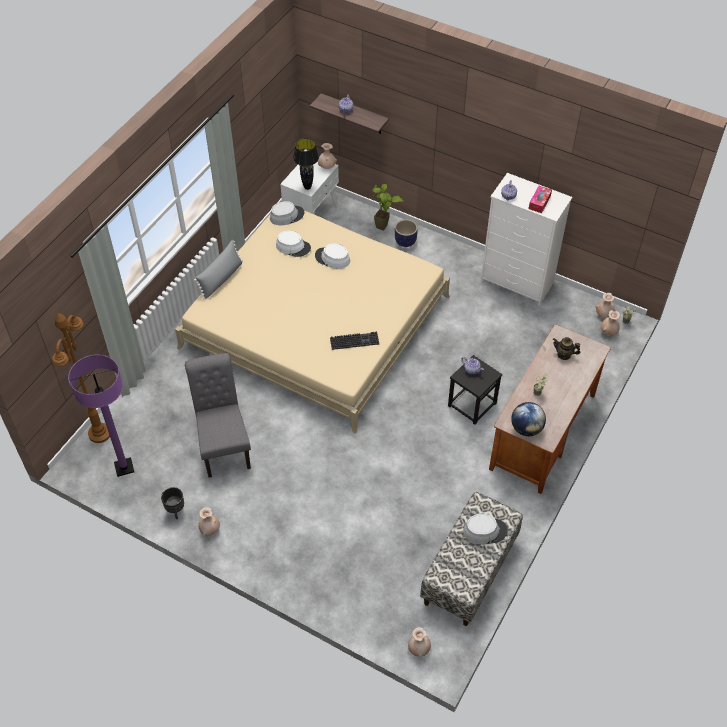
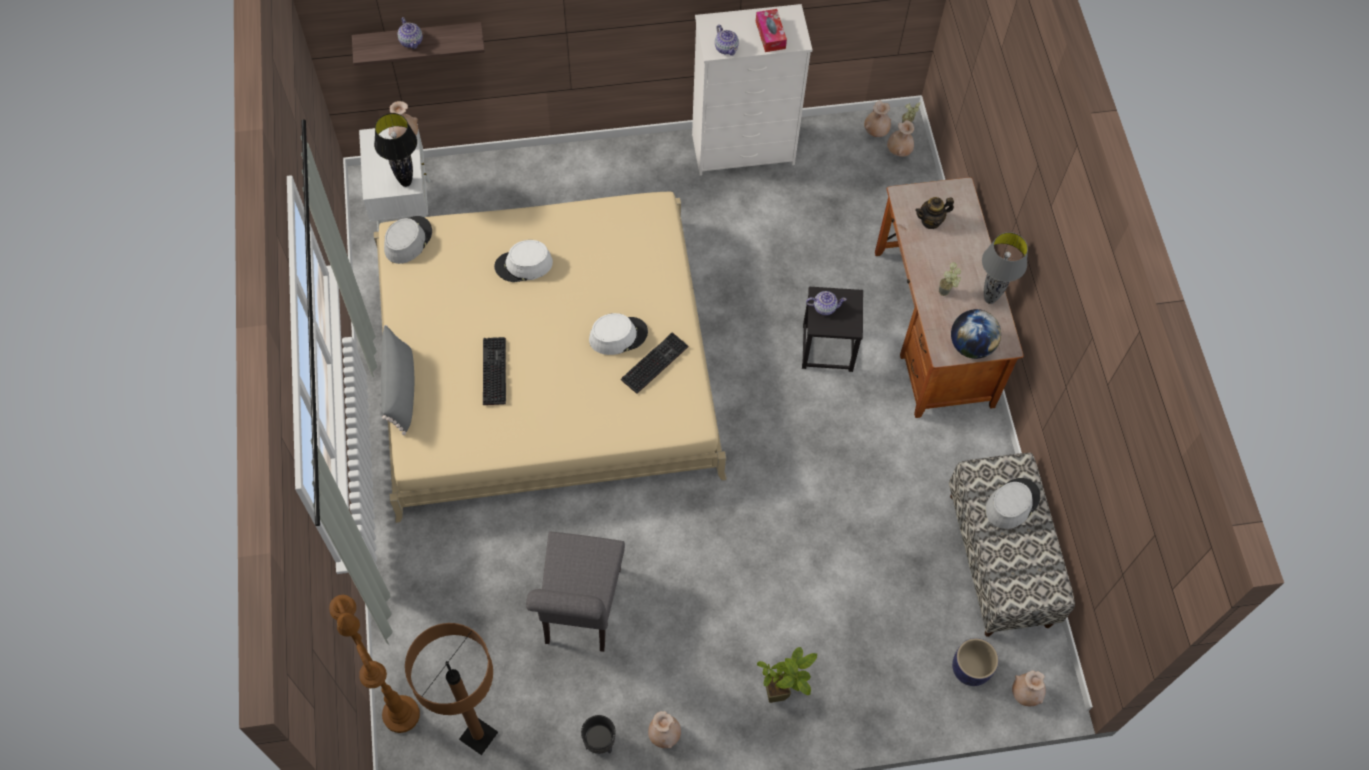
camera: 40 degrees left, 10 degrees up
(124, 467) = (478, 736): purple floor lamp -> brown floor lamp
(224, 445) = (580, 611): grey chair -> grey chair turned 120 degrees counterclockwise
(271, 296) = (492, 370): none -> keyboard
(293, 247) = (458, 281): white hat -> white hat (618, 335)
(384, 229) = (520, 175): potted plant -> potted plant (784, 695)
(405, 241) = (561, 177): planter -> planter (970, 669)
(560, 412) = (989, 299): none -> grey table lamp

